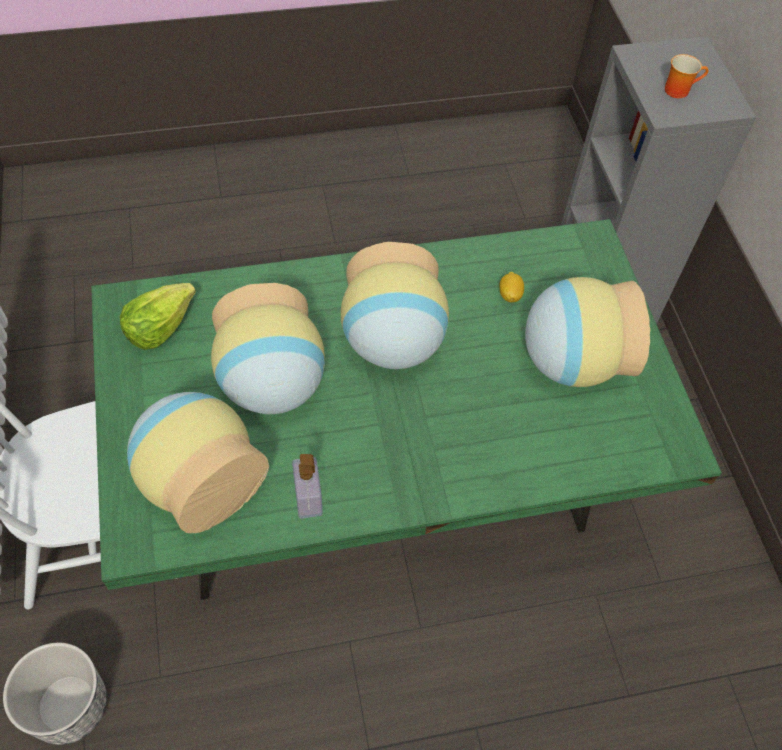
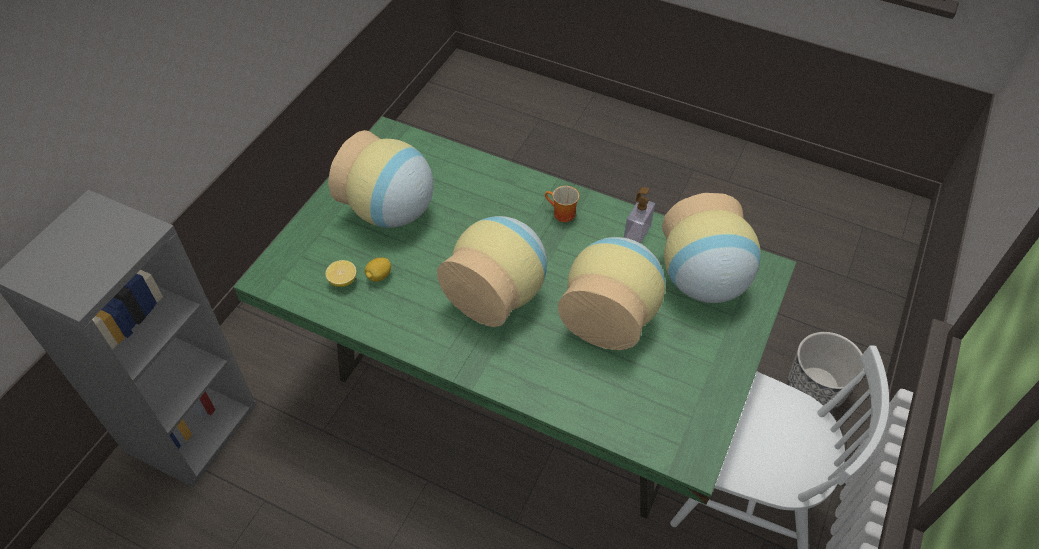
camera: 140 degrees left, 5 degrees down
(159, 326) = (670, 414): lettuce -> none
(534, 273) = (343, 280): none -> lemon
(678, 89) = (101, 244): mug -> mug (561, 214)

